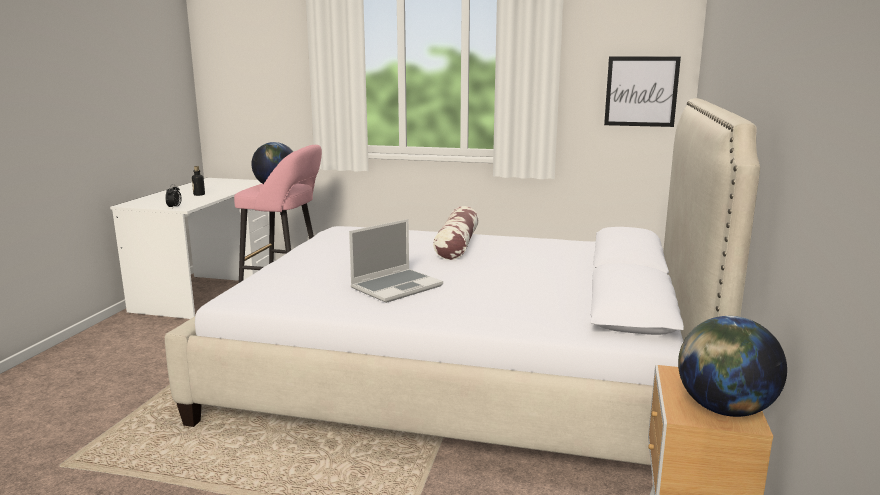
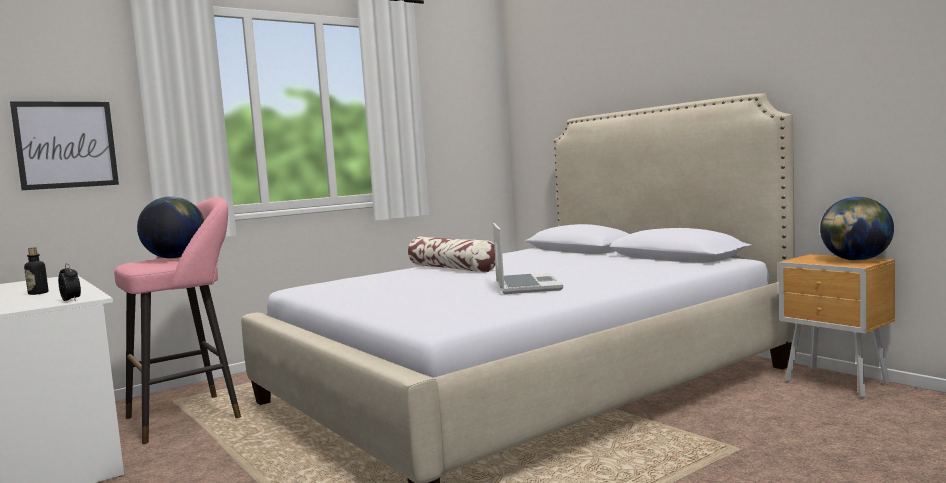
camera: 50 degrees left, 10 degrees down
(641, 91) = (474, 130): picture -> picture (66, 144)

